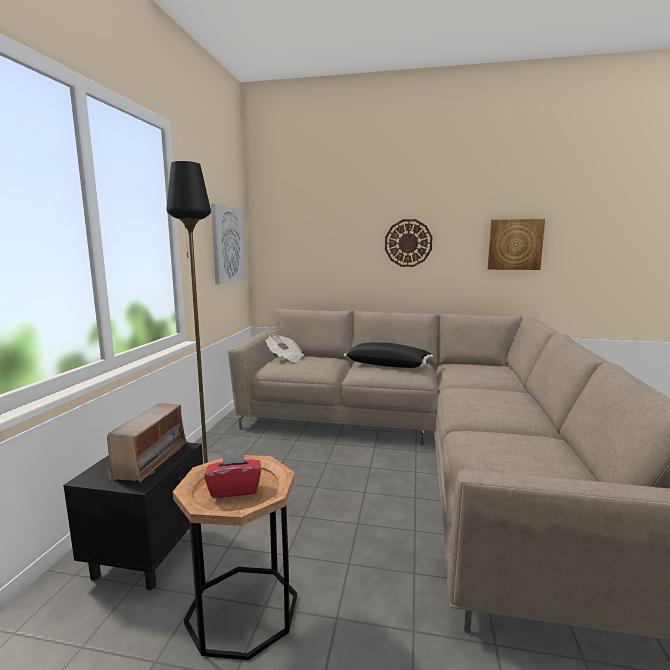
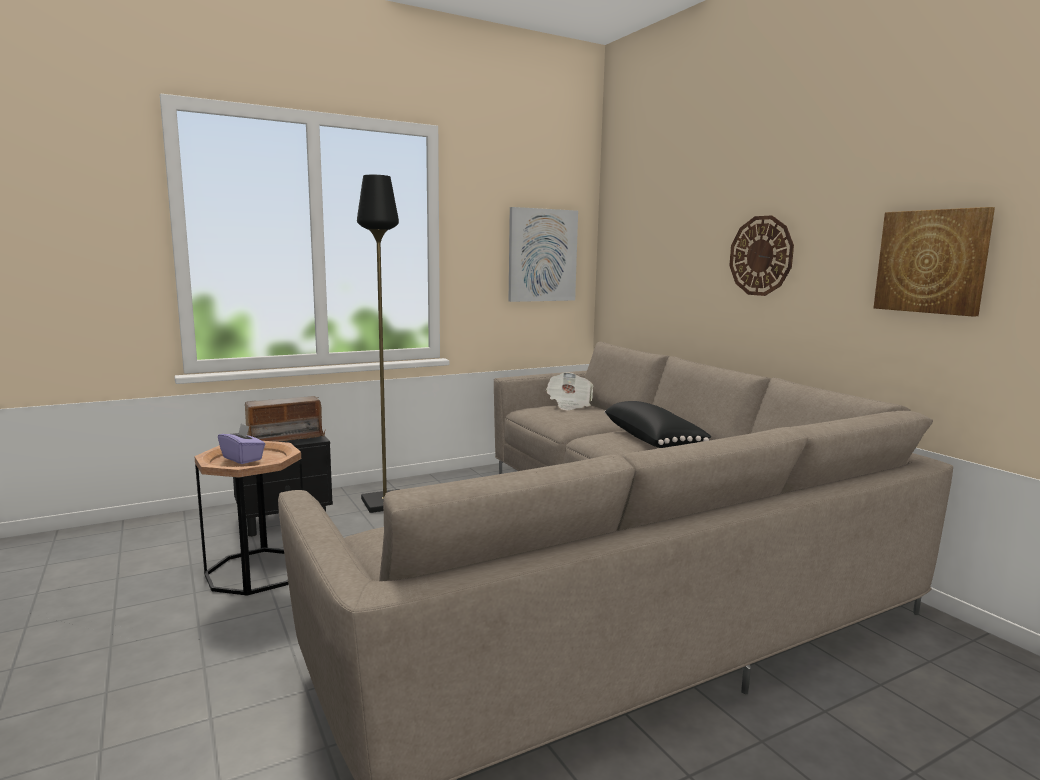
camera: 50 degrees right, 0 degrees up
(234, 489) = (243, 458): red tissue box -> purple tissue box

